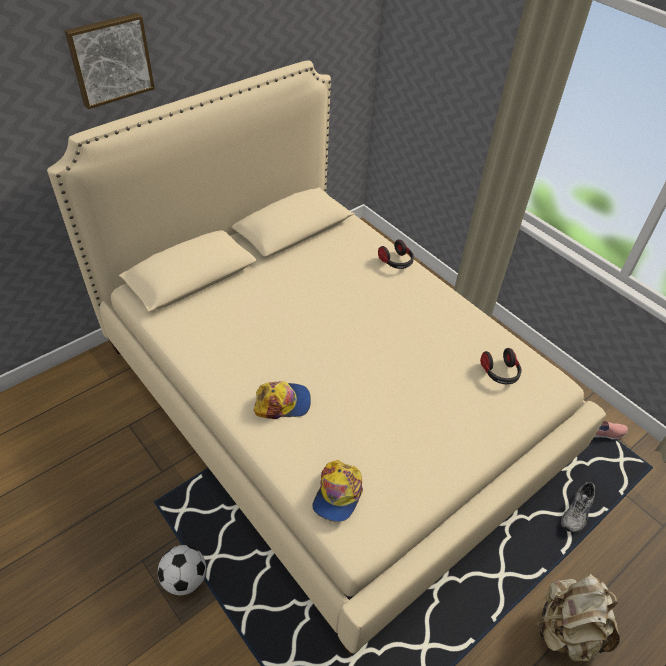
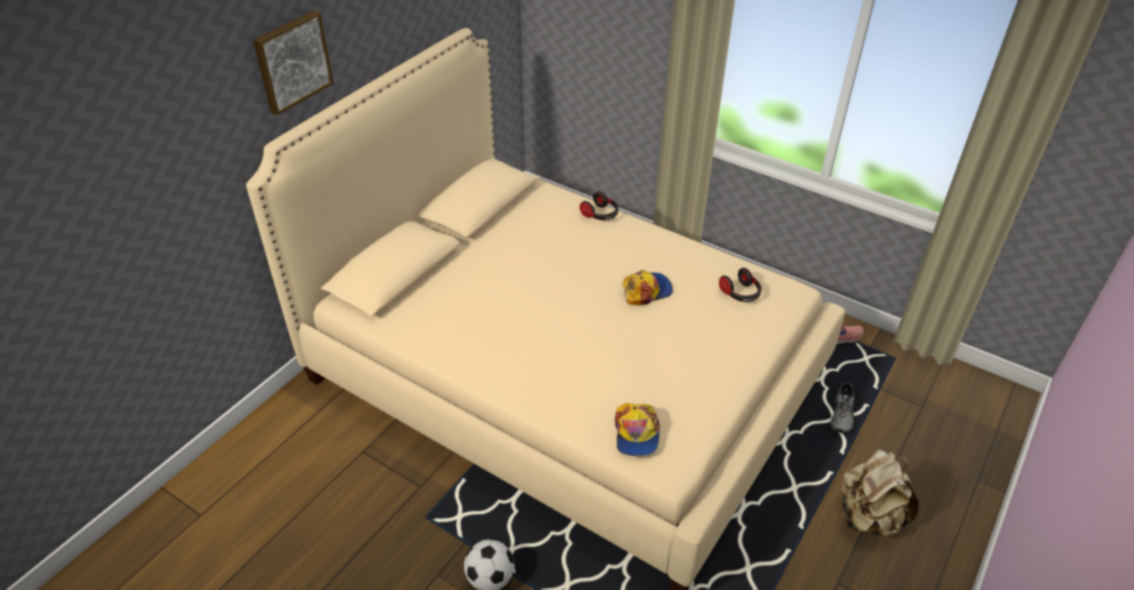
camera: 15 degrees left, 5 degrees down
(282, 403) = (547, 369): cap -> cap (646, 290)

